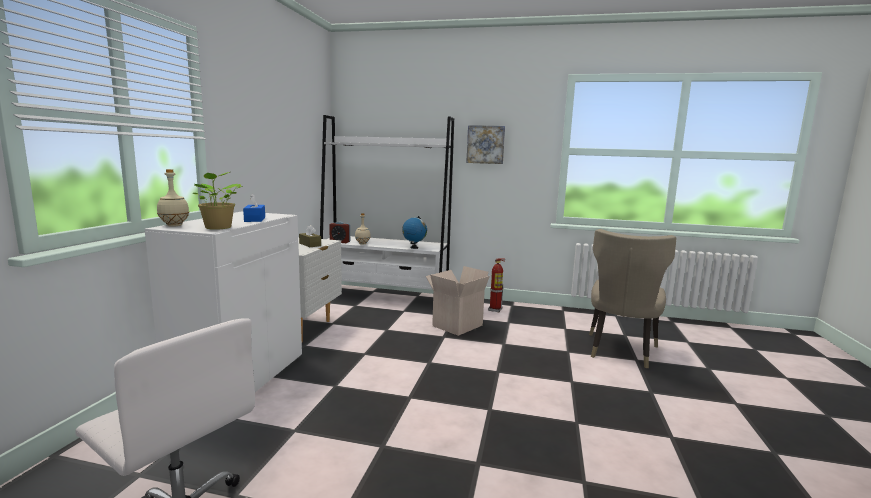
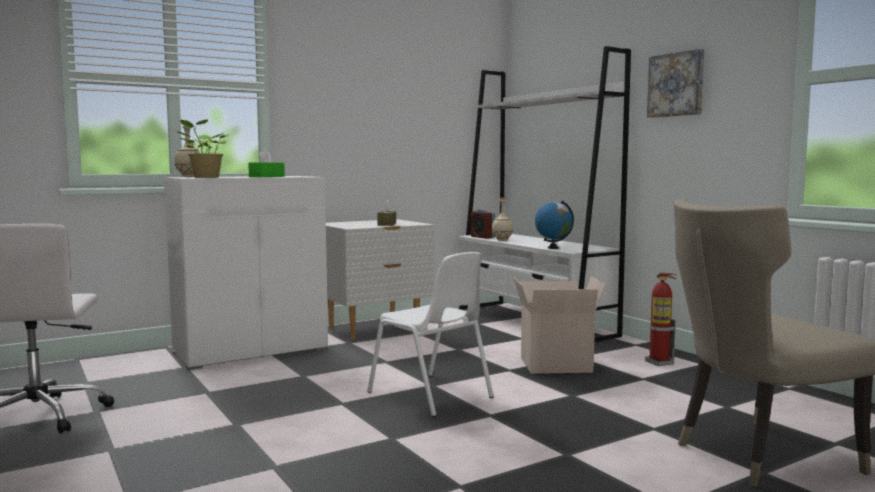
camera: 45 degrees right, 5 degrees down
(255, 219) = (267, 176): blue tissue box -> green tissue box
(444, 370) = (431, 395): none -> white chair

